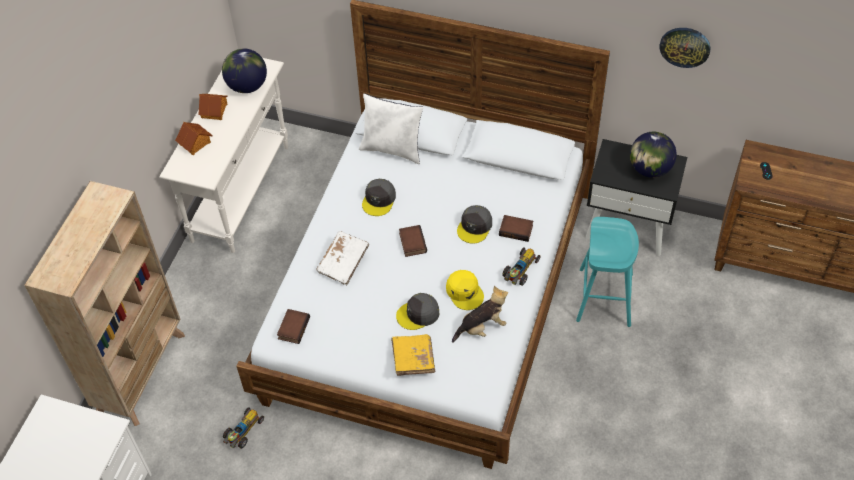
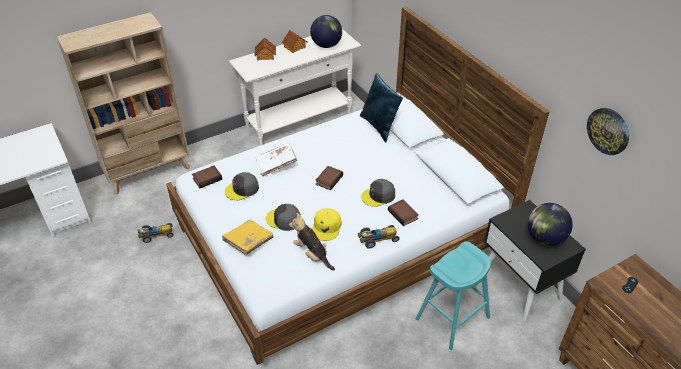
camera: 40 degrees right, 10 degrees down
(379, 200) = (338, 146): grey cap -> grey cap (242, 189)
(393, 149) = (380, 126): white pillow -> blue pillow
(482, 327) = (312, 254): plush toy -> plush toy turned 150 degrees counterclockwise

